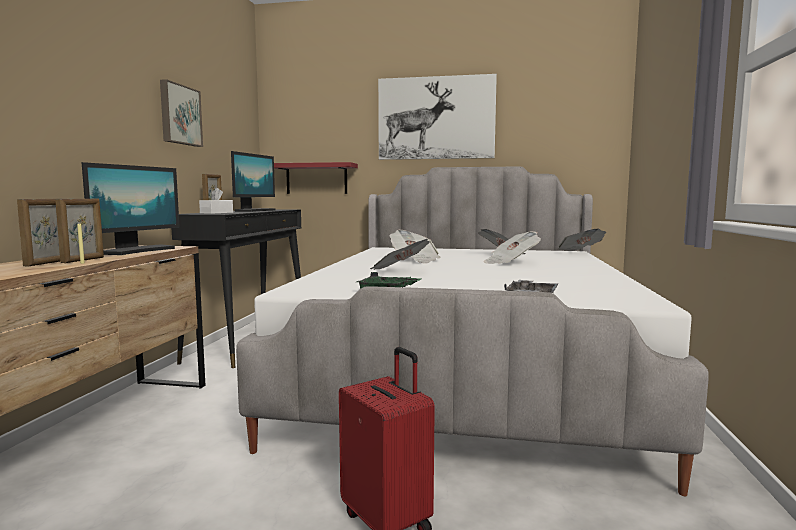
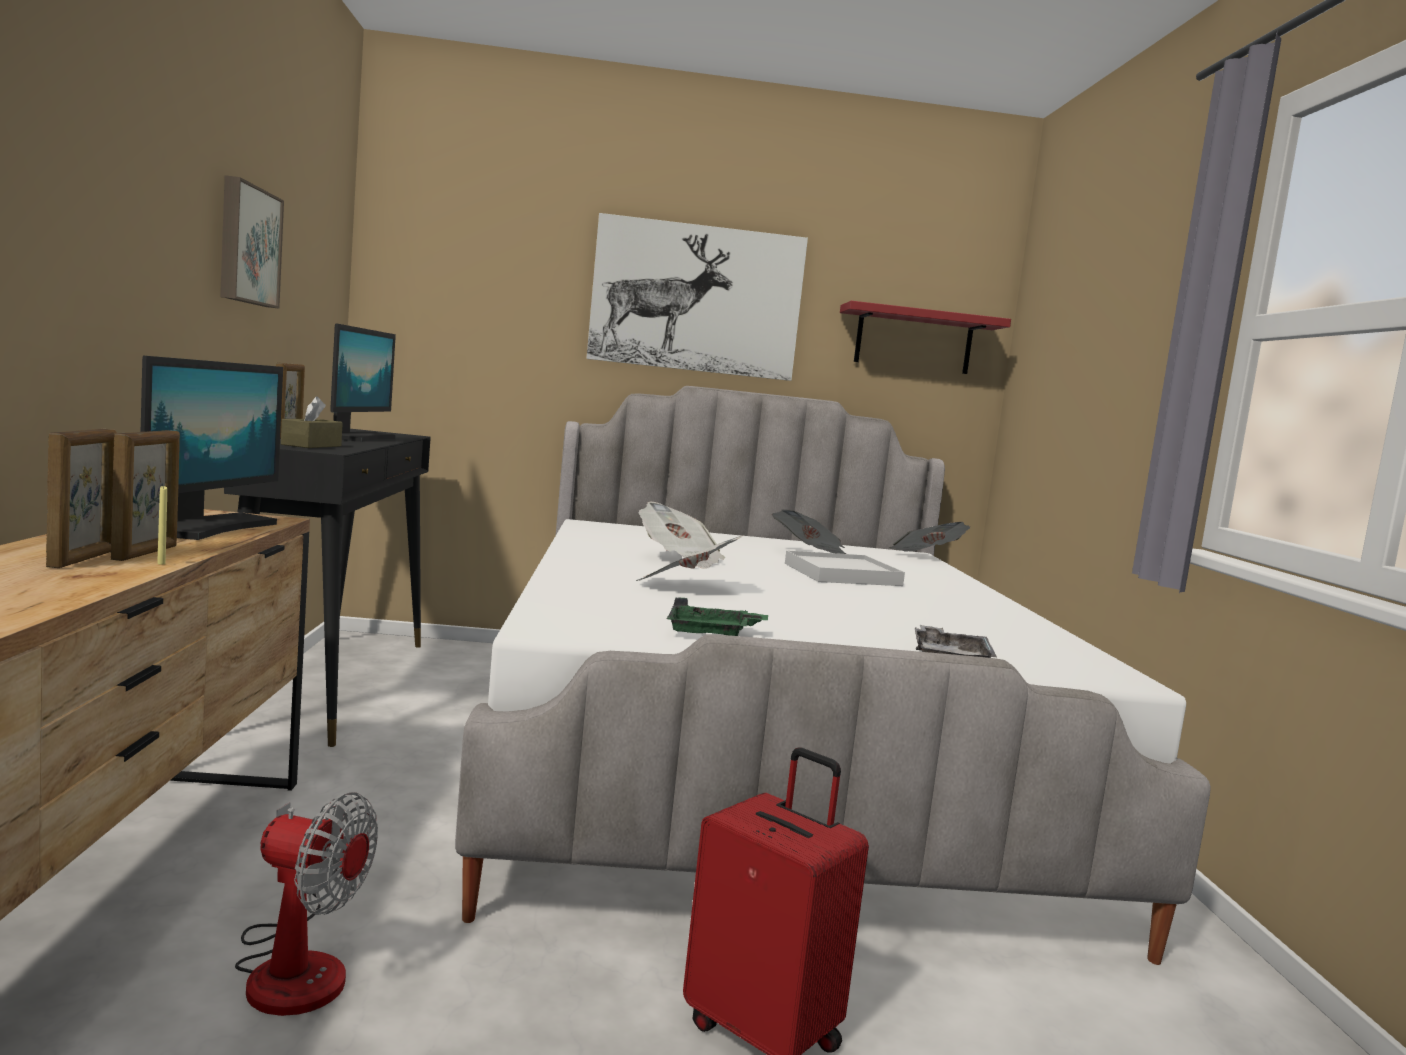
camera: 15 degrees left, 0 degrees up
(152, 471) = (295, 964): none -> fan
(216, 213) = (311, 445): white tissue box -> brown tissue box
(316, 179) = (462, 380): red shelf -> red shelf (913, 340)
(511, 262) = (841, 574): newspaper -> white tray

